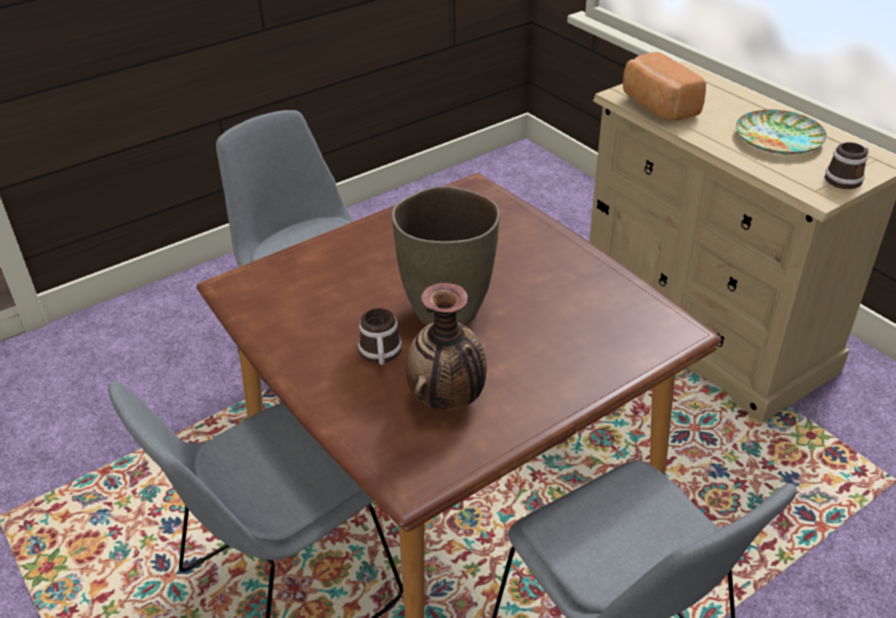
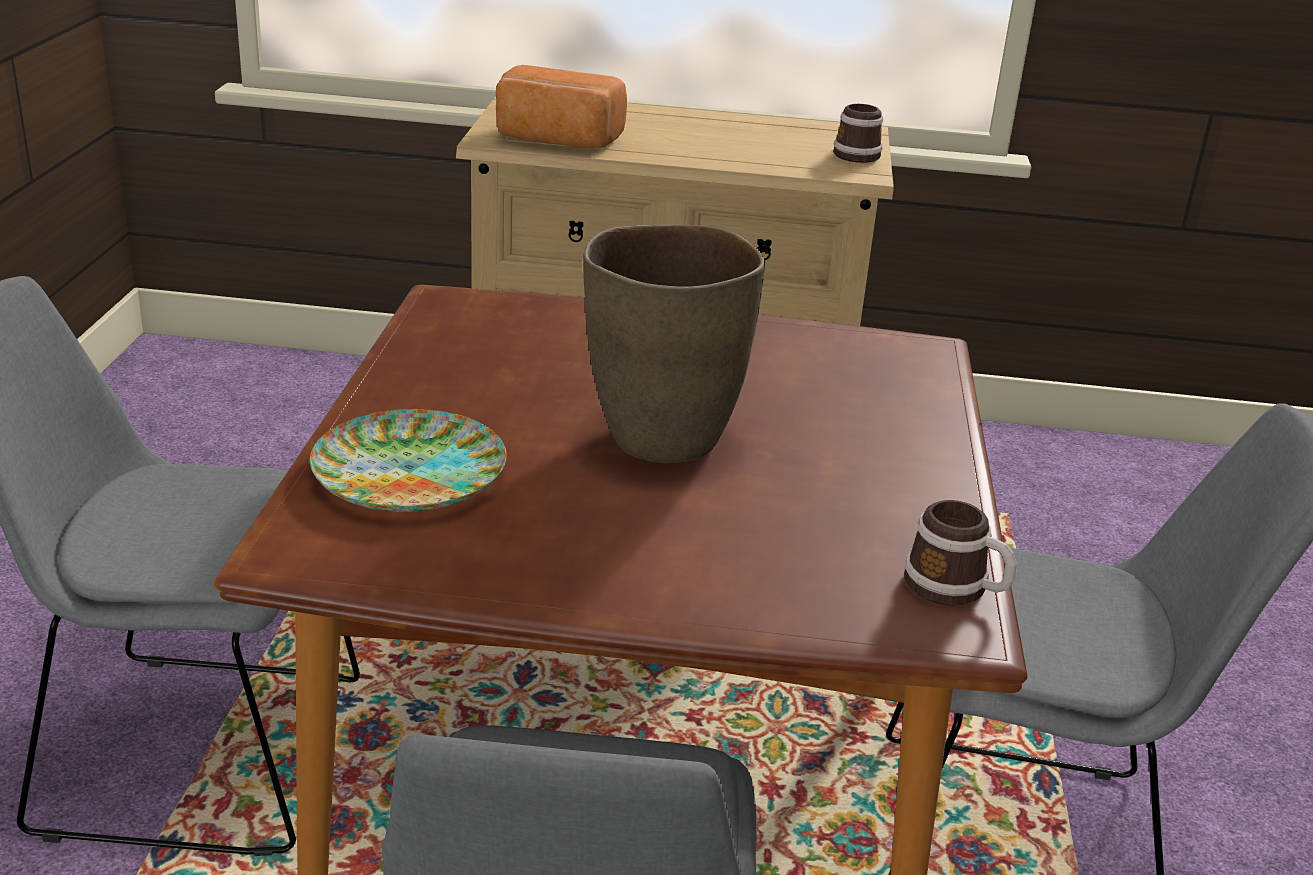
camera: 50 degrees left, 10 degrees down
(380, 355) = (673, 523): mug -> mug (956, 589)
(447, 399) = (836, 525): vase -> none
(779, 138) = (734, 136): plate -> plate (409, 472)

